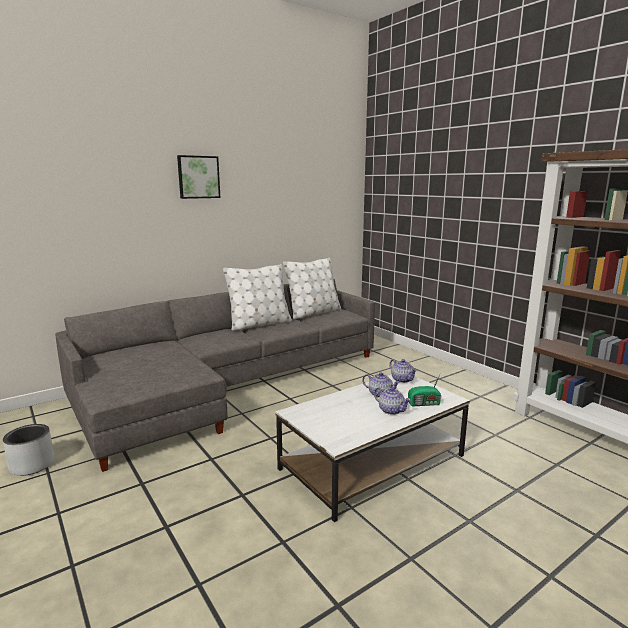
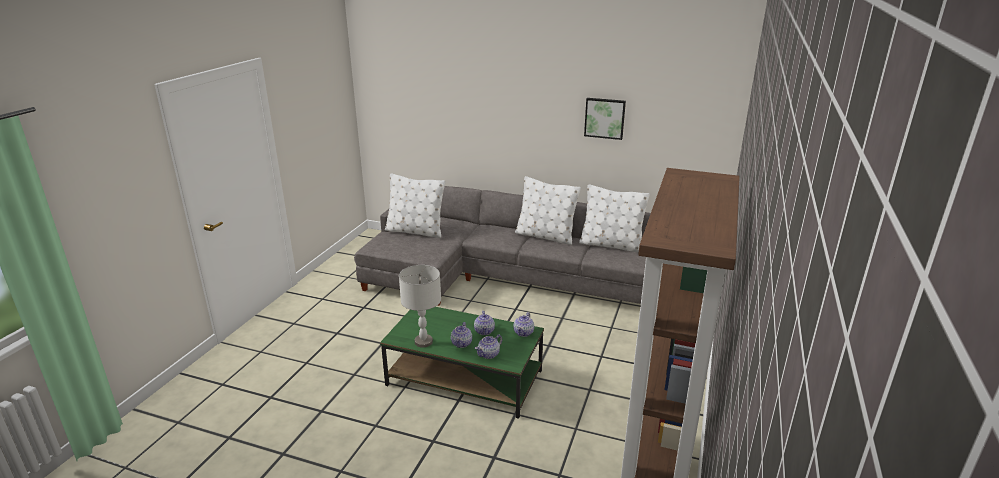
camera: 55 degrees right, 10 degrees up
(32, 465) = (349, 269): grey planter -> none
(131, 364) = (415, 231): none -> white pillow
(198, 177) = (530, 89): picture -> picture (605, 118)
(366, 429) = (424, 342): none -> grey table lamp
(373, 461) = (466, 378): white coffee table -> green coffee table
(425, 403) = (489, 354): radio -> teapot

